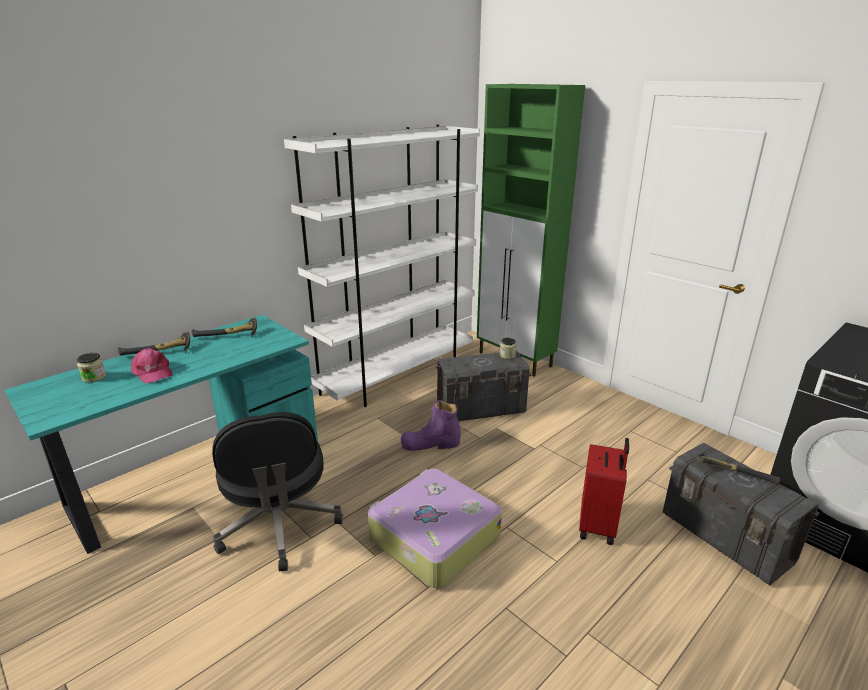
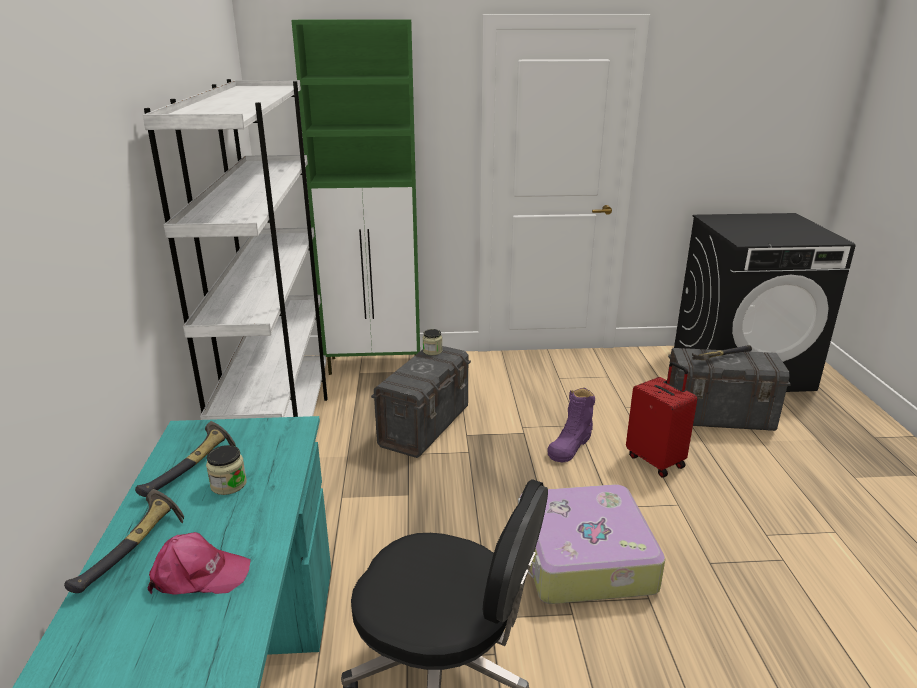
camera: 50 degrees left, 0 degrees up
(94, 377) = (107, 651): jar -> jar (228, 484)
(430, 444) = (439, 485): purple boot -> purple boot (570, 445)

